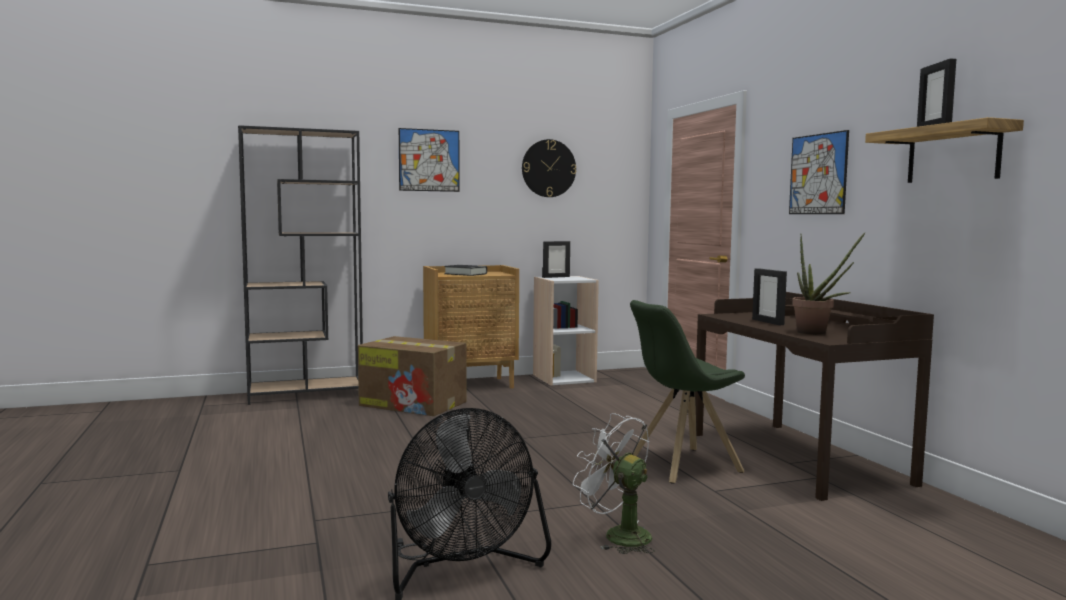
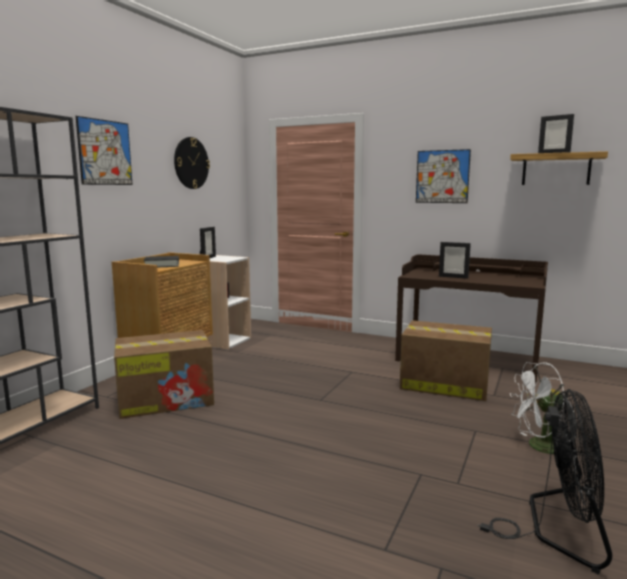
camera: 45 degrees left, 5 degrees up
(683, 465) = (443, 384): green chair -> cardboard box
(817, 333) = (505, 281): potted plant -> none

